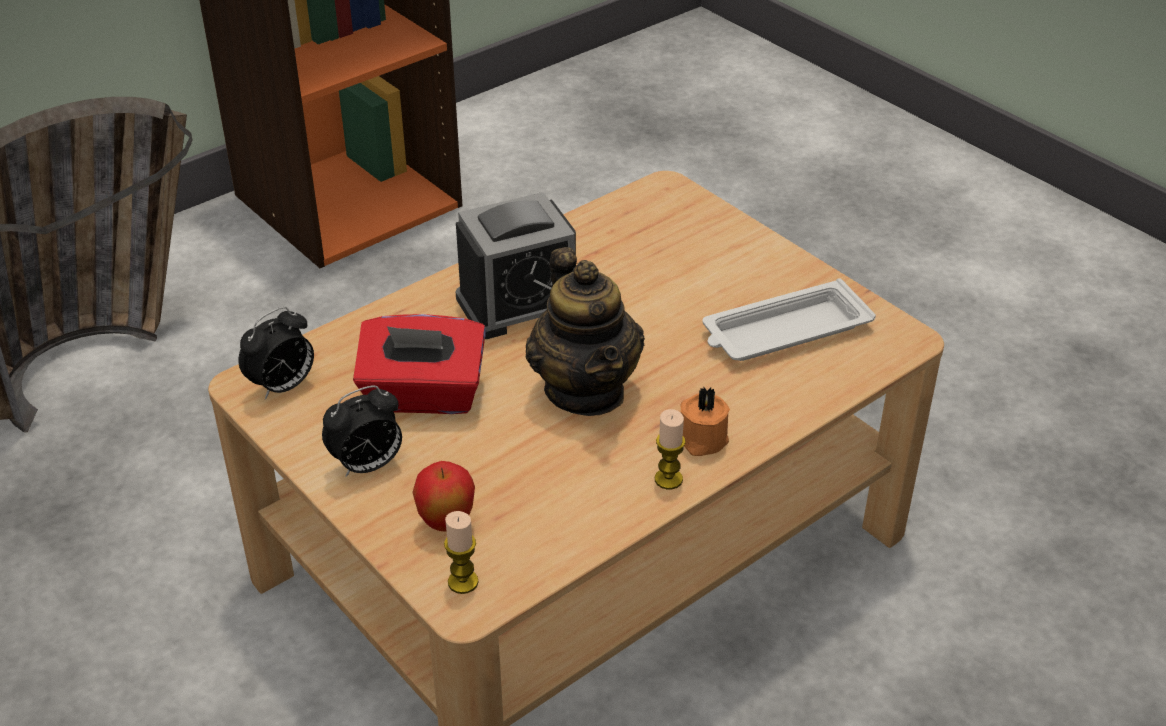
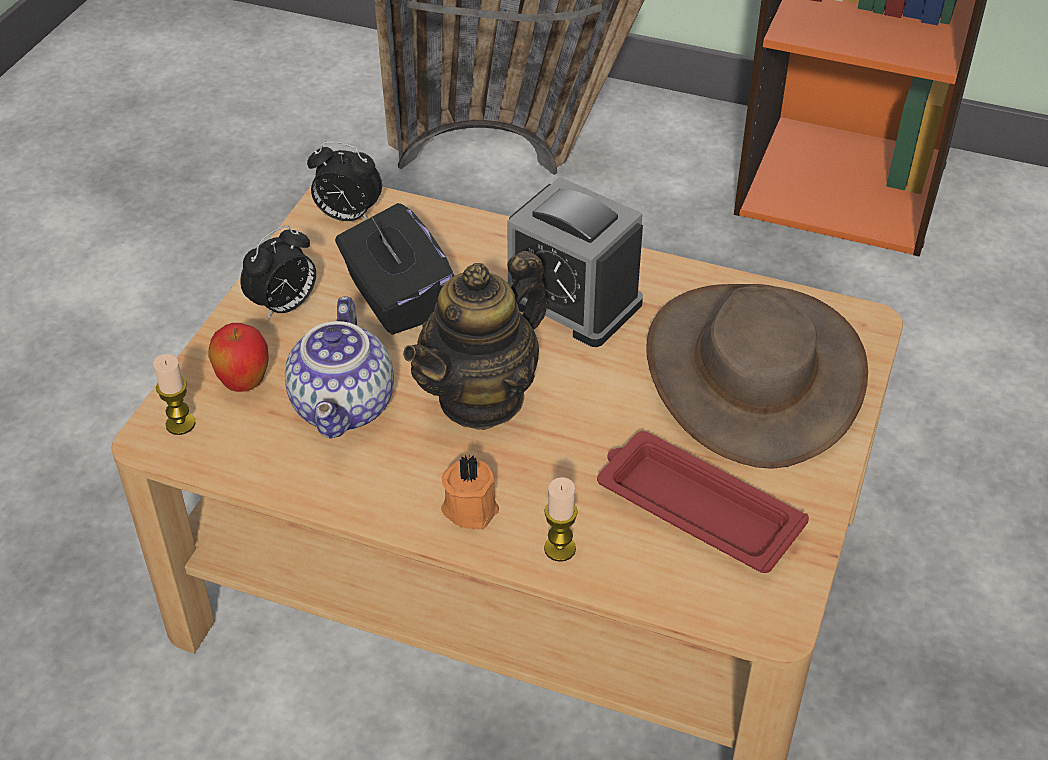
camera: 60 degrees right, 5 degrees up
(367, 466) = (284, 307): alarm clock -> alarm clock turned 75 degrees counterclockwise
(423, 395) = (396, 299): red tissue box -> black tissue box
(531, 470) = (345, 407): none -> teapot
(668, 479) = (396, 505): candle -> candle (560, 549)
(673, 252) = (753, 373): none -> brown hat
(784, 331) = (695, 509): white tray -> red tray

